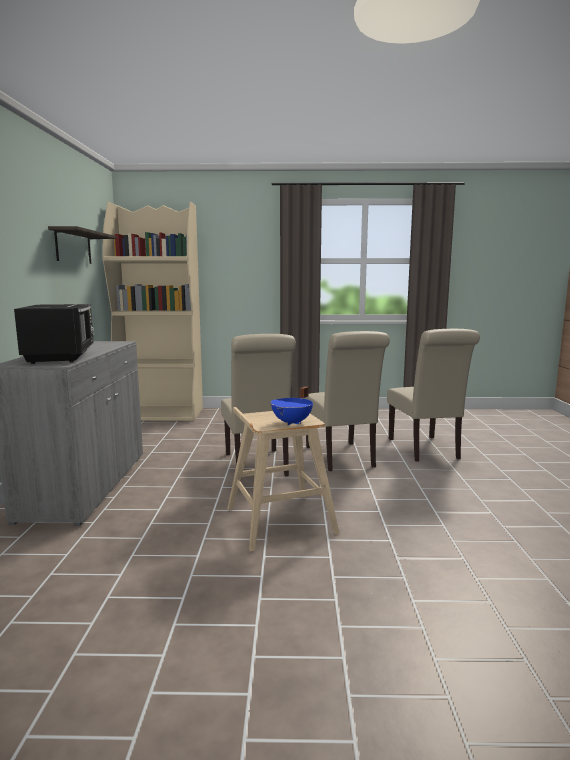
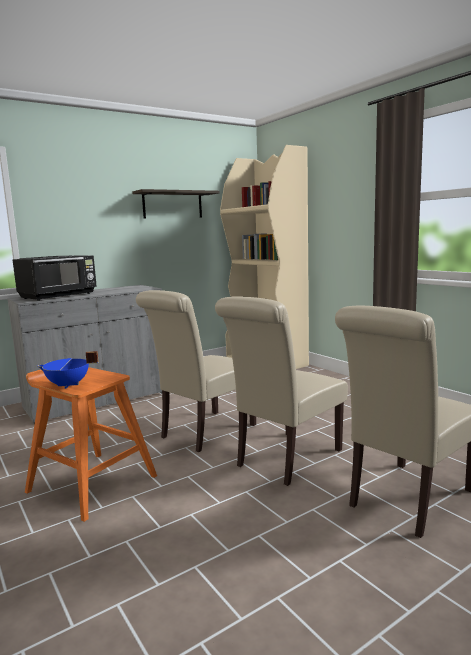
camera: 55 degrees right, 0 degrees up
(278, 521) = (91, 483): beige stool -> orange stool

